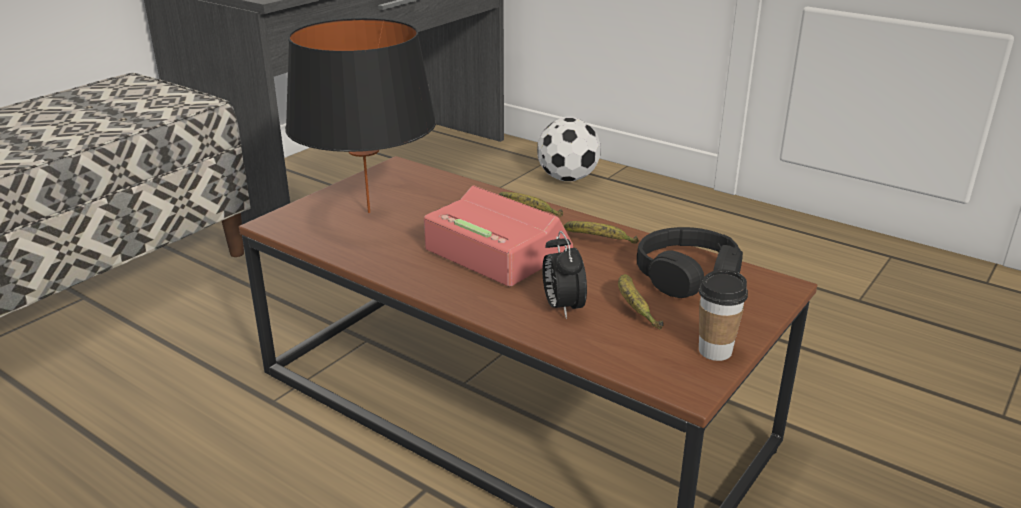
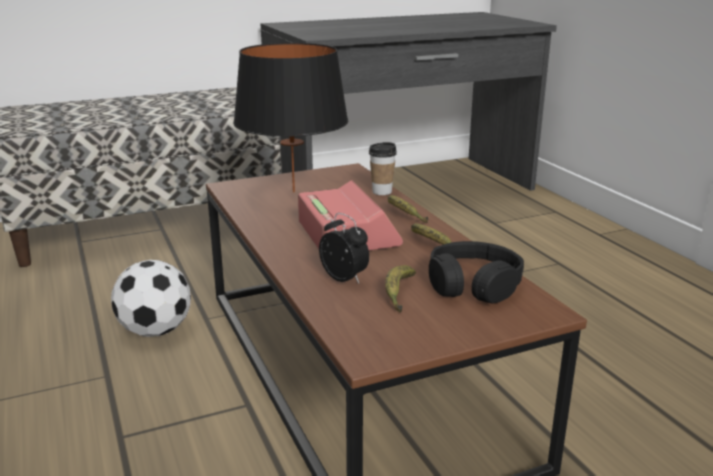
camera: 30 degrees right, 5 degrees down
(562, 307) = (345, 279): alarm clock -> alarm clock turned 120 degrees clockwise
(568, 178) = (563, 227): football -> football (156, 330)
(715, 351) = (423, 339): cup -> cup (382, 192)

